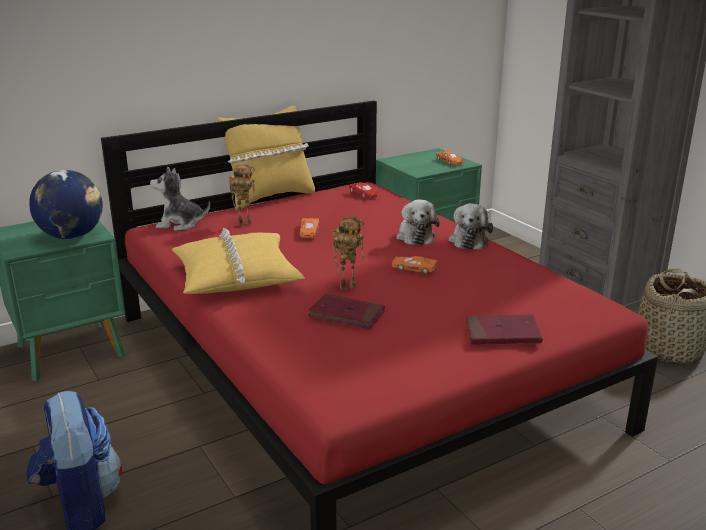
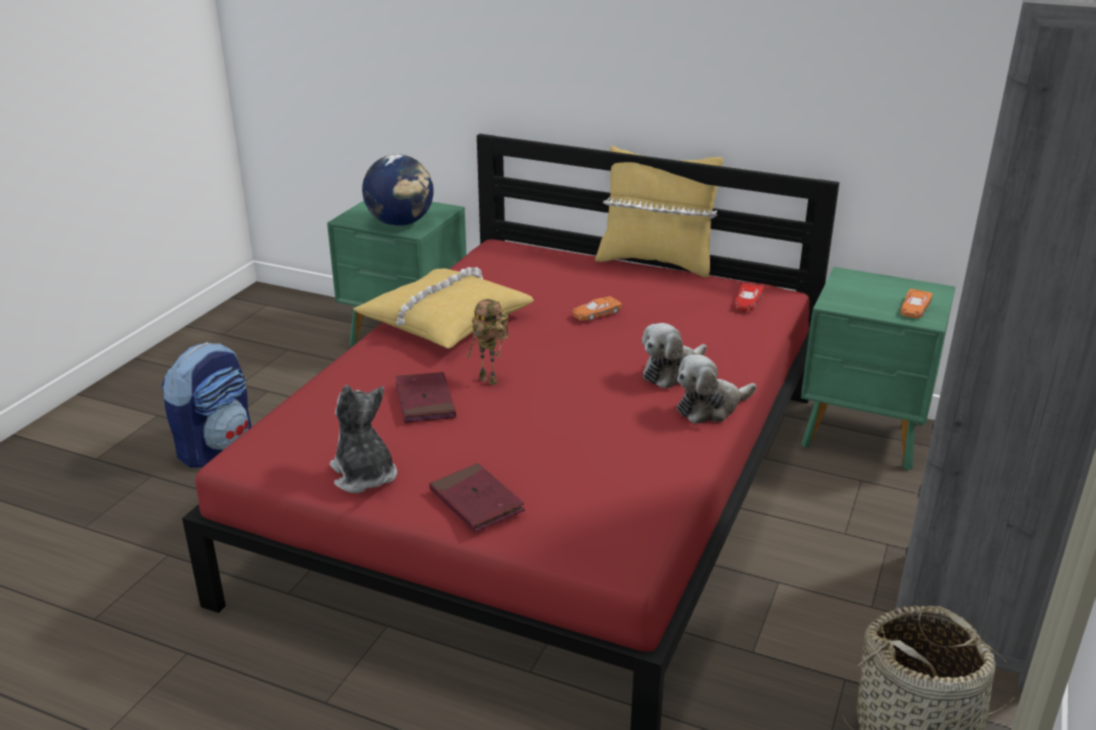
camera: 55 degrees right, 5 degrees up
(180, 224) = (525, 252): plush toy -> plush toy (364, 475)
(244, 223) = (570, 277): toy robot -> none
(413, 268) = (579, 399): orange toy car -> none

